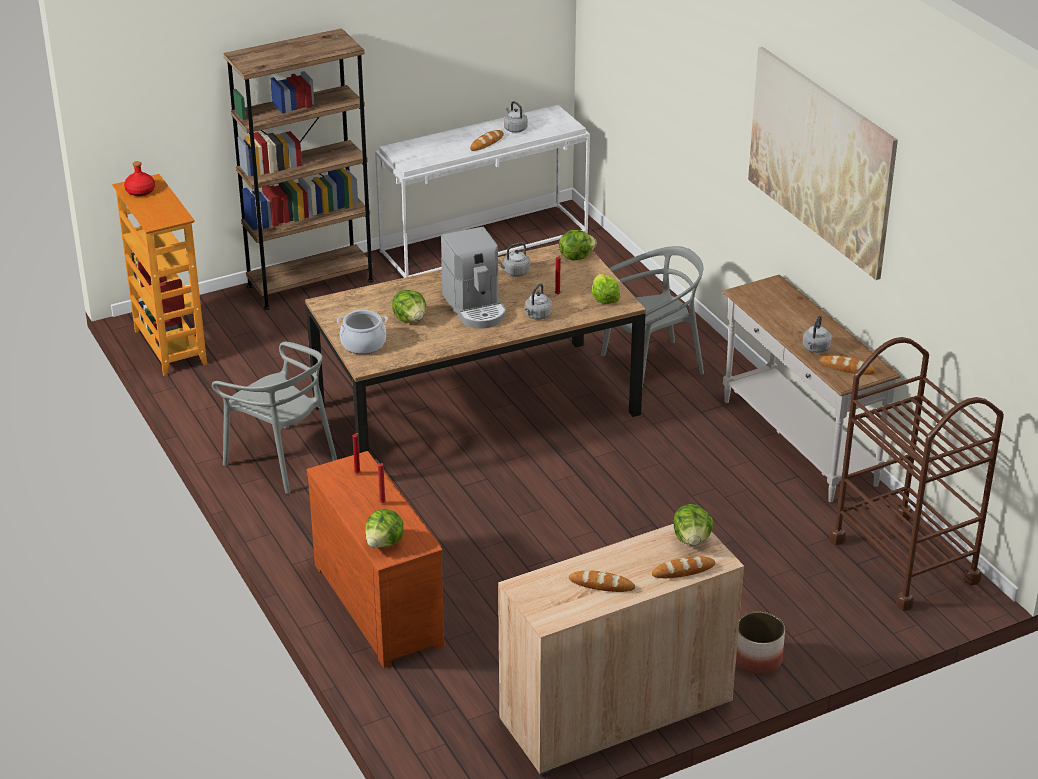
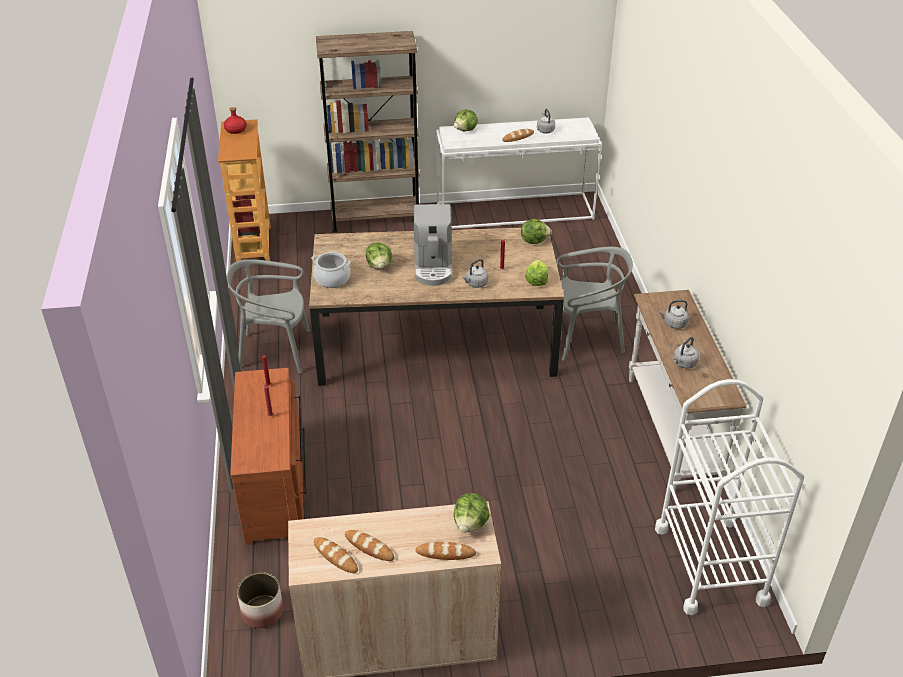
camera: 20 degrees right, 5 degrees up
(282, 460) = (275, 351): grey chair -> grey chair turned 120 degrees clockwise
(385, 543) = (250, 452): lettuce -> lettuce (466, 130)
(515, 272) = (480, 244): grey kettle -> grey kettle (673, 324)
(757, 659) = (539, 624): planter -> planter (262, 611)
(820, 160) = (724, 202): picture -> none
(846, 368) = (701, 388): bread -> bread (335, 557)
(903, 560) = (710, 564): brown cart -> white cart

